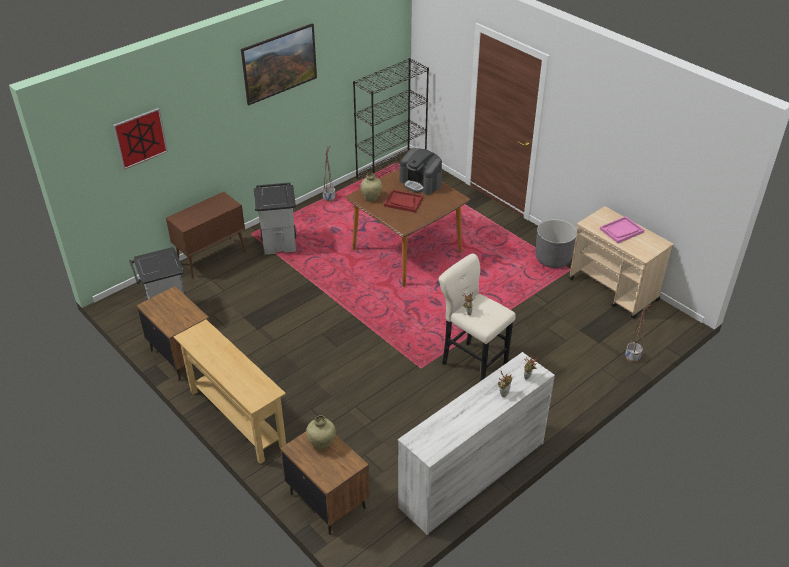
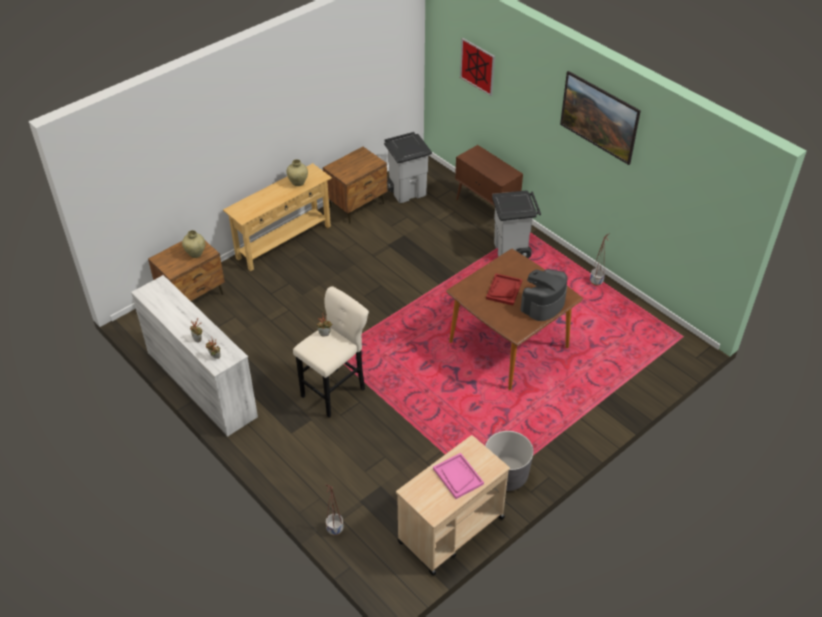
camera: 90 degrees right, 5 degrees up
(371, 198) = (509, 266): beige vase -> beige vase (298, 183)
(391, 170) = (664, 332): black bookcase -> none

